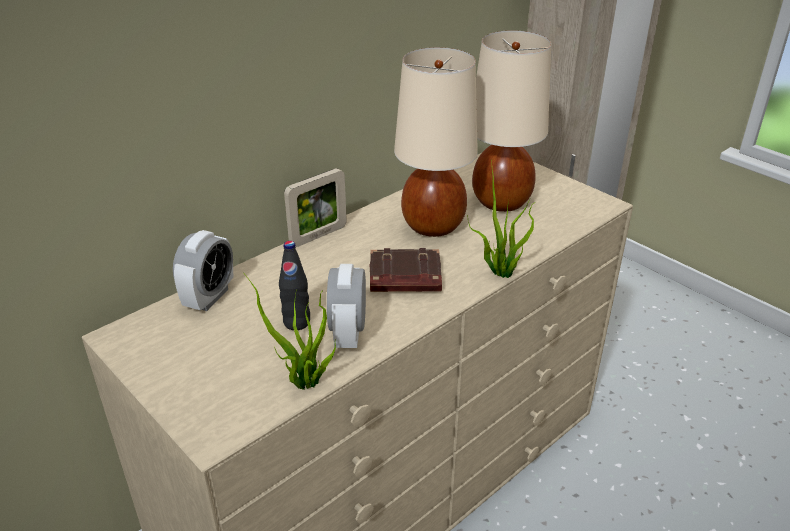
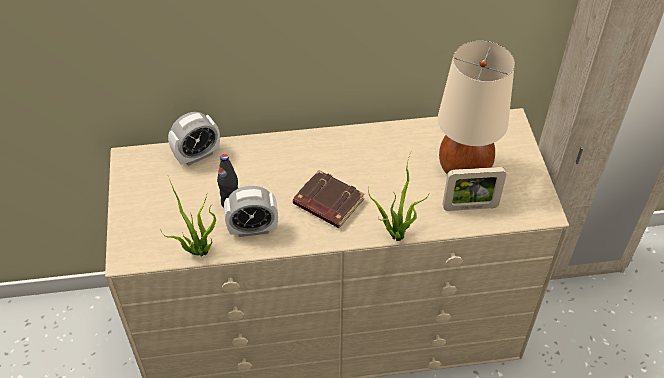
camera: 35 degrees right, 15 degrees up
(318, 235) = (304, 136): picture frame -> picture frame (470, 207)
(348, 334) = (253, 229): alarm clock -> alarm clock turned 135 degrees counterclockwise
(432, 226) = (389, 166): beige table lamp -> none

